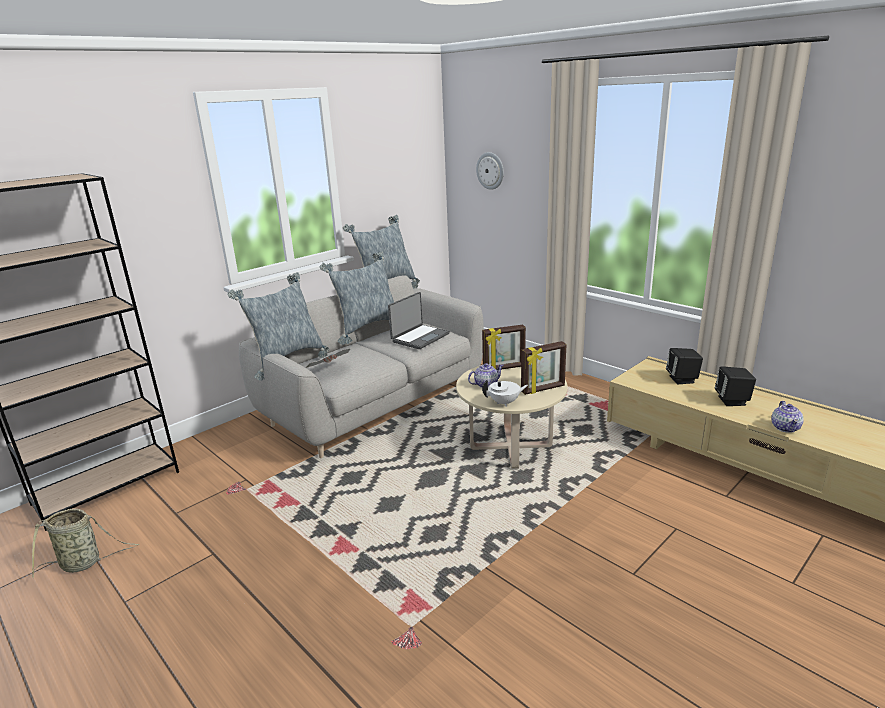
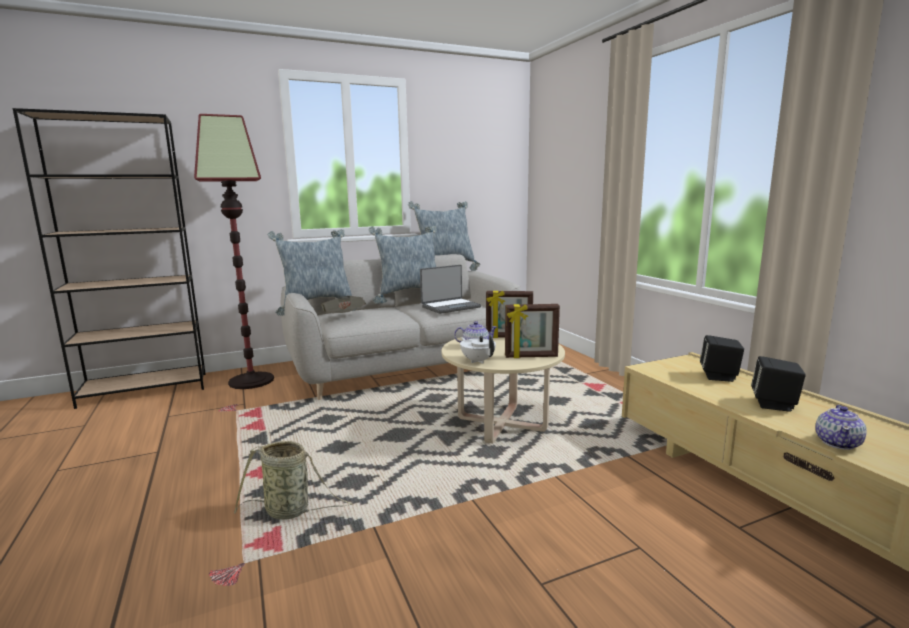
camera: 20 degrees right, 10 degrees down
(84, 563) = (68, 436): basket -> basket (291, 511)
(224, 450) = (252, 381): none -> floor lamp
(490, 170) = (561, 164): wall clock -> none
(504, 403) = (477, 361): white teapot -> white teapot turned 135 degrees counterclockwise

